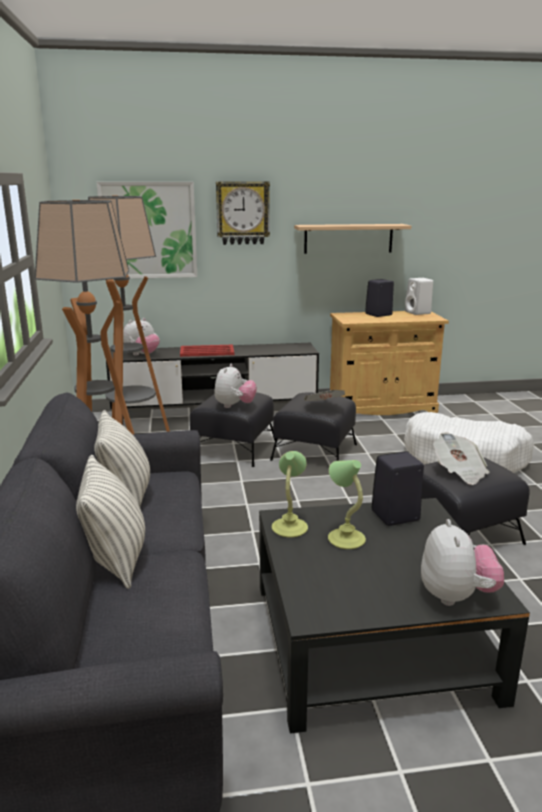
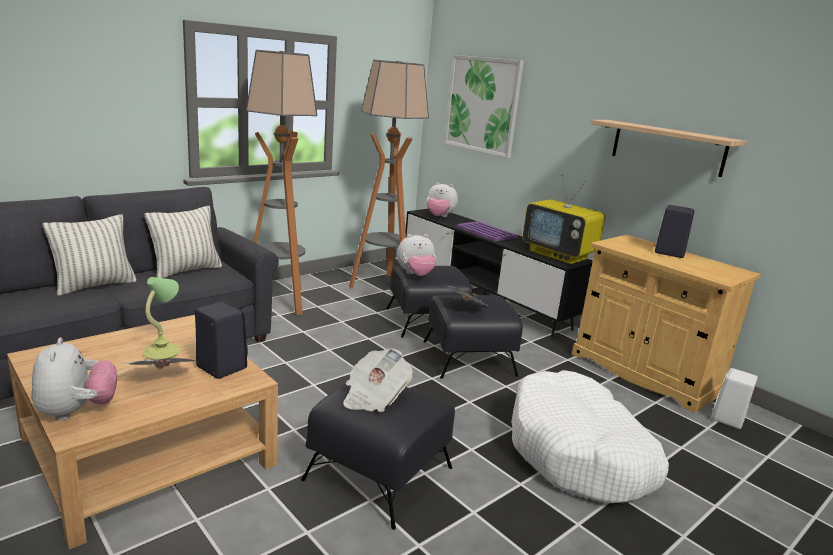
camera: 55 degrees right, 0 degrees up
(207, 351) = (486, 232): red tray -> purple tray
(243, 213) = (560, 98): wall clock -> none
(287, 347) = (559, 255): none -> television
(290, 528) = (171, 329): table lamp -> none
(370, 639) = (147, 450): black coffee table -> beige coffee table
(405, 546) = (162, 378): none -> newspaper
(418, 313) = (728, 269): white speaker -> white speaker (728, 419)
(456, 596) = (76, 411): plush toy -> plush toy turned 75 degrees counterclockwise

